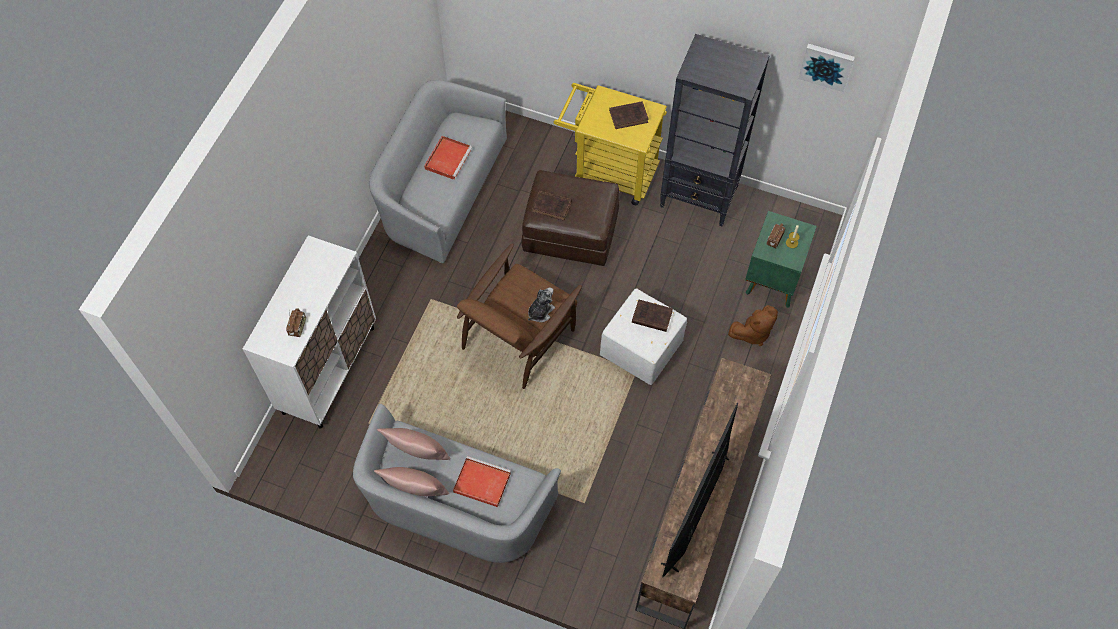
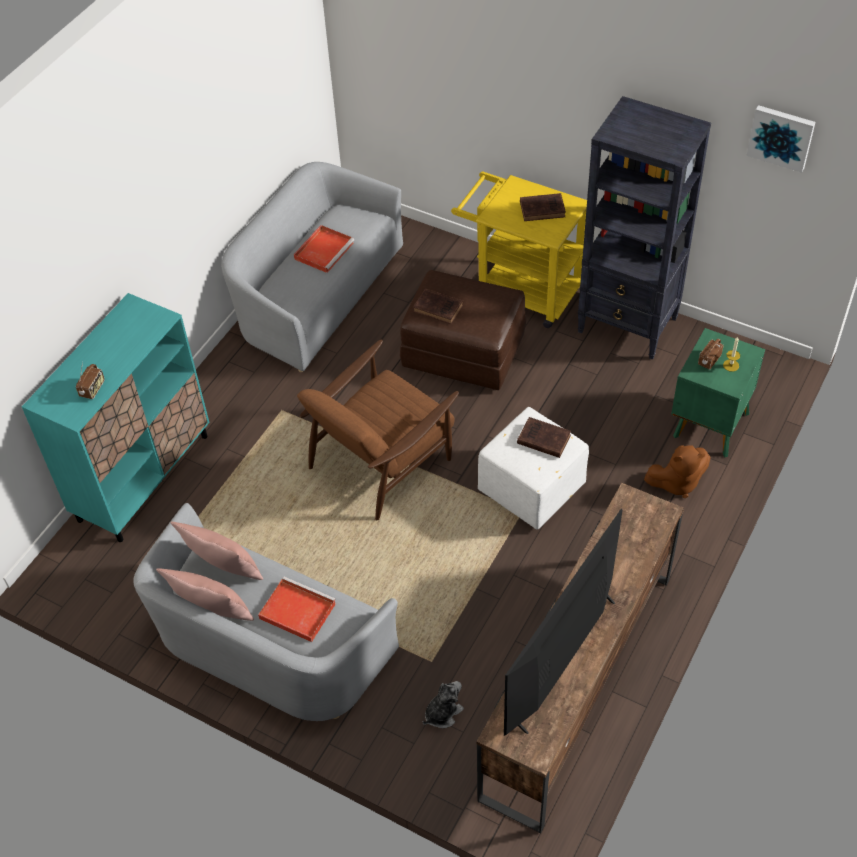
camera: 10 degrees right, 10 degrees down
(329, 369) = (144, 477): white cabinet -> turquoise cabinet
(540, 312) = (405, 423): plush toy -> plush toy (442, 713)

